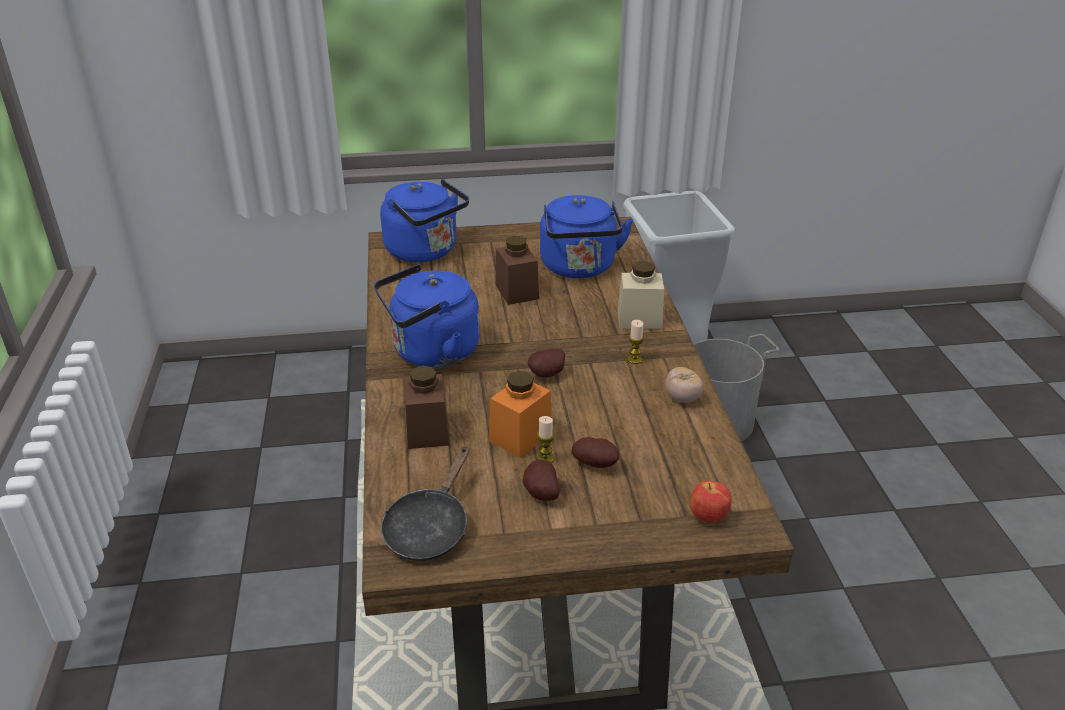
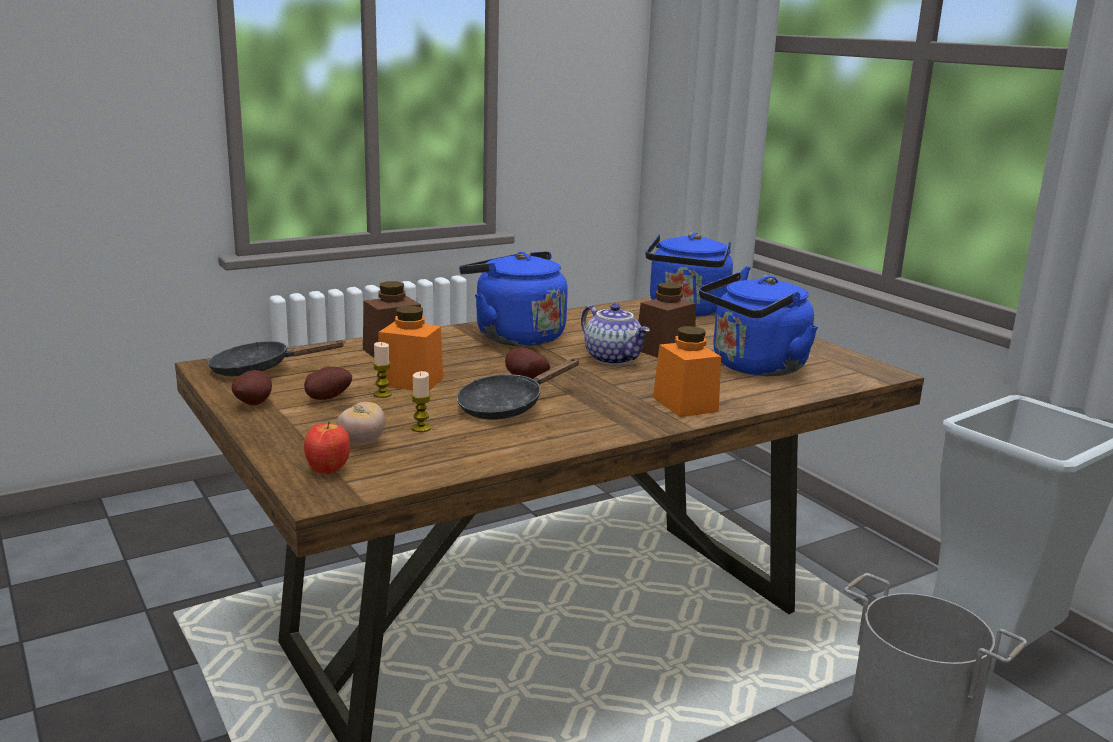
camera: 65 degrees right, 15 degrees down
(523, 320) = (614, 359): none -> teapot
(596, 464) = (388, 414): potato -> potato (255, 404)
(607, 398) = (507, 406): none -> black frying pan
(634, 359) = (596, 410): candle -> candle (421, 428)
(639, 319) = (685, 404): beige jar -> orange jar
(682, 398) = (543, 440): tomato -> tomato (361, 443)

